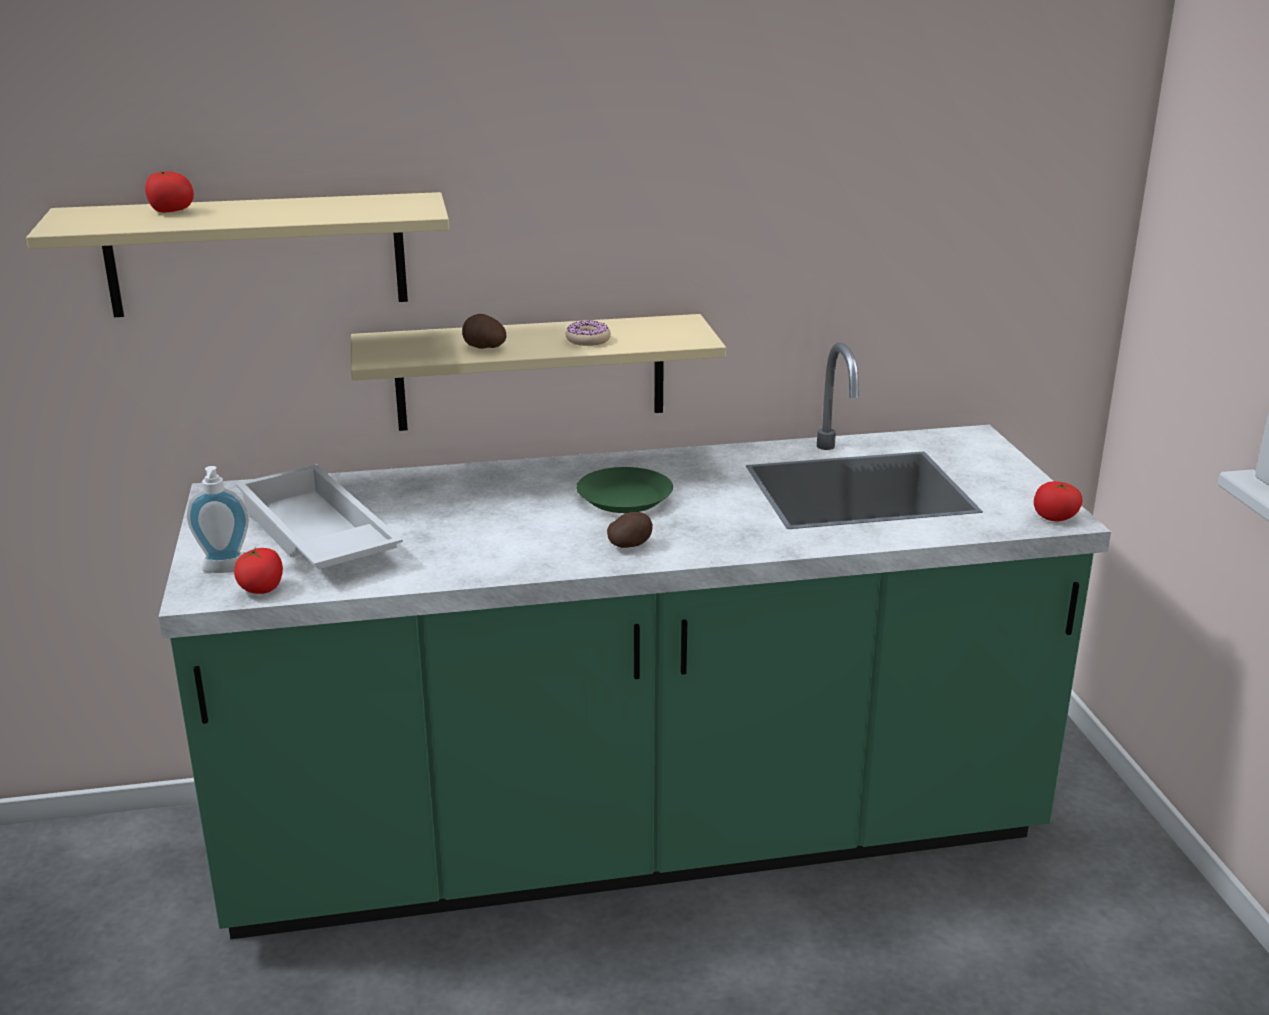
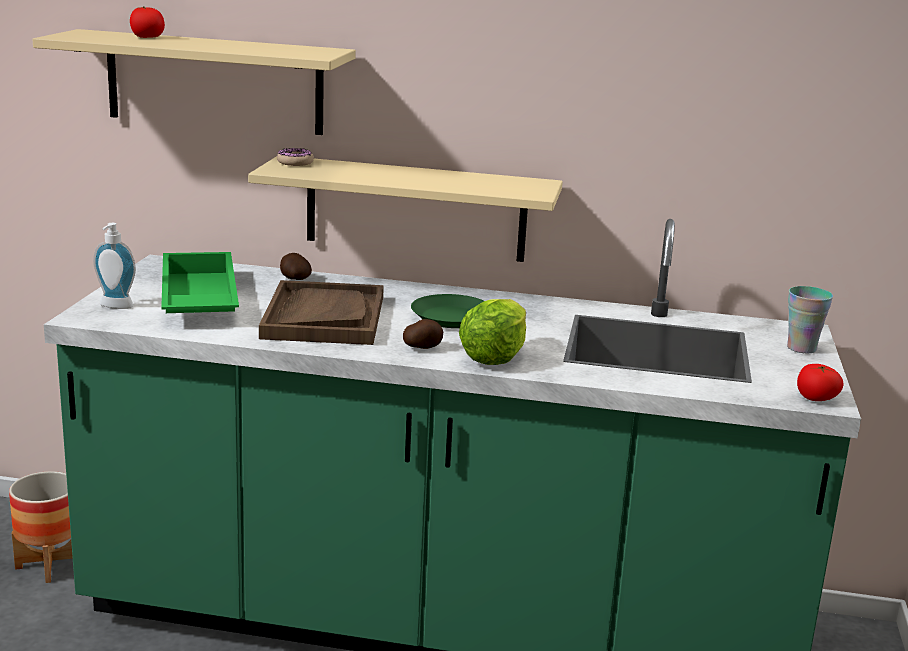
camera: 20 degrees right, 5 degrees down
(134, 897) = (50, 565): none -> planter
(261, 589) = (126, 322): tomato -> none
(314, 536) = (196, 299): white tray -> green tray
(484, 348) = (360, 175): potato -> potato (294, 279)
(486, 528) = (324, 317): none -> brown tray
(588, 340) = (447, 182): donut -> donut (295, 162)
(714, 540) = (494, 357): none -> lettuce
(991, 459) = (801, 348): none -> cup

